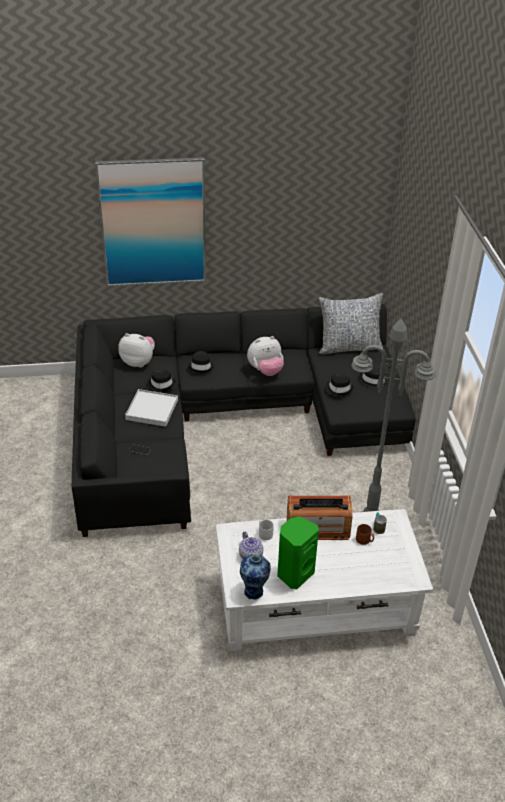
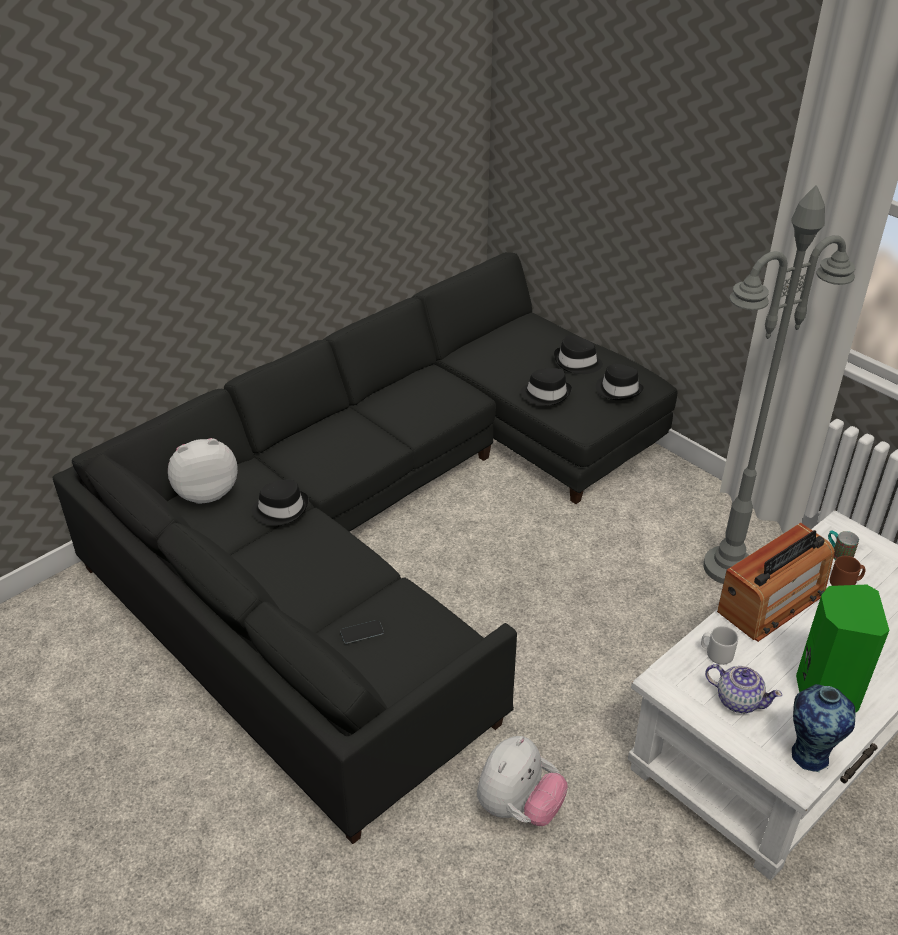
camera: 35 degrees left, 0 degrees up
(152, 410) = (311, 557): white tray -> none
(153, 223) = (151, 222): picture -> none
(201, 366) = (316, 452): black hat -> black hat (618, 389)
(265, 371) = (418, 416): plush toy -> plush toy (518, 807)
(349, 346) = (492, 333): pillow -> none

